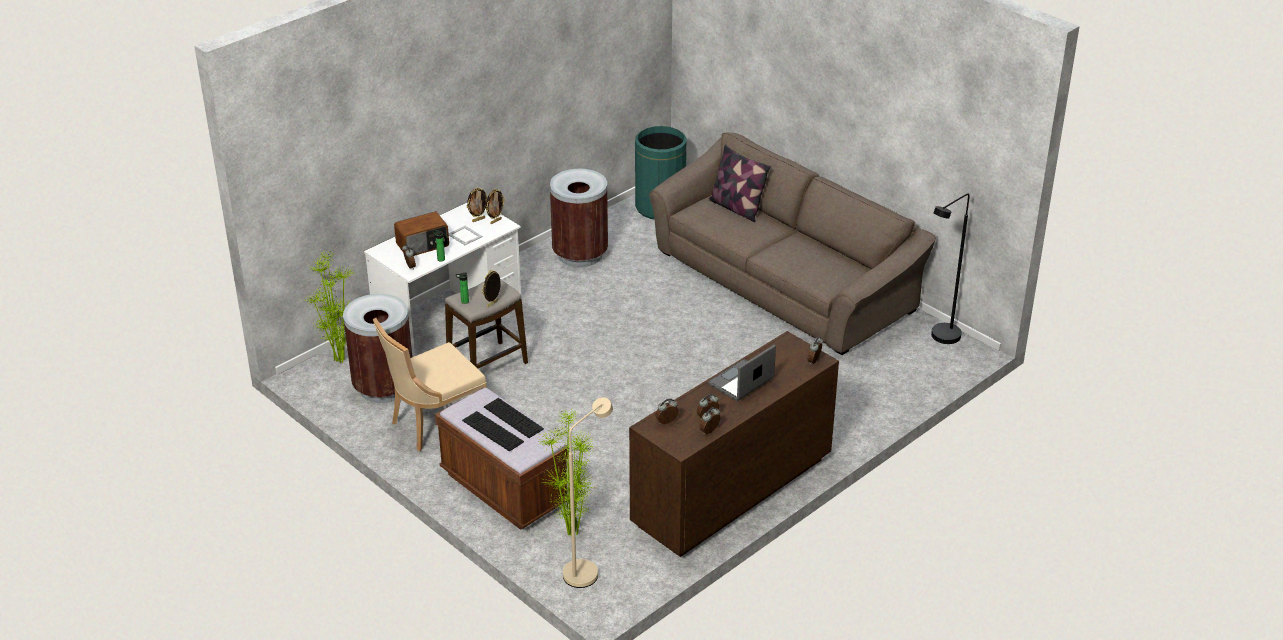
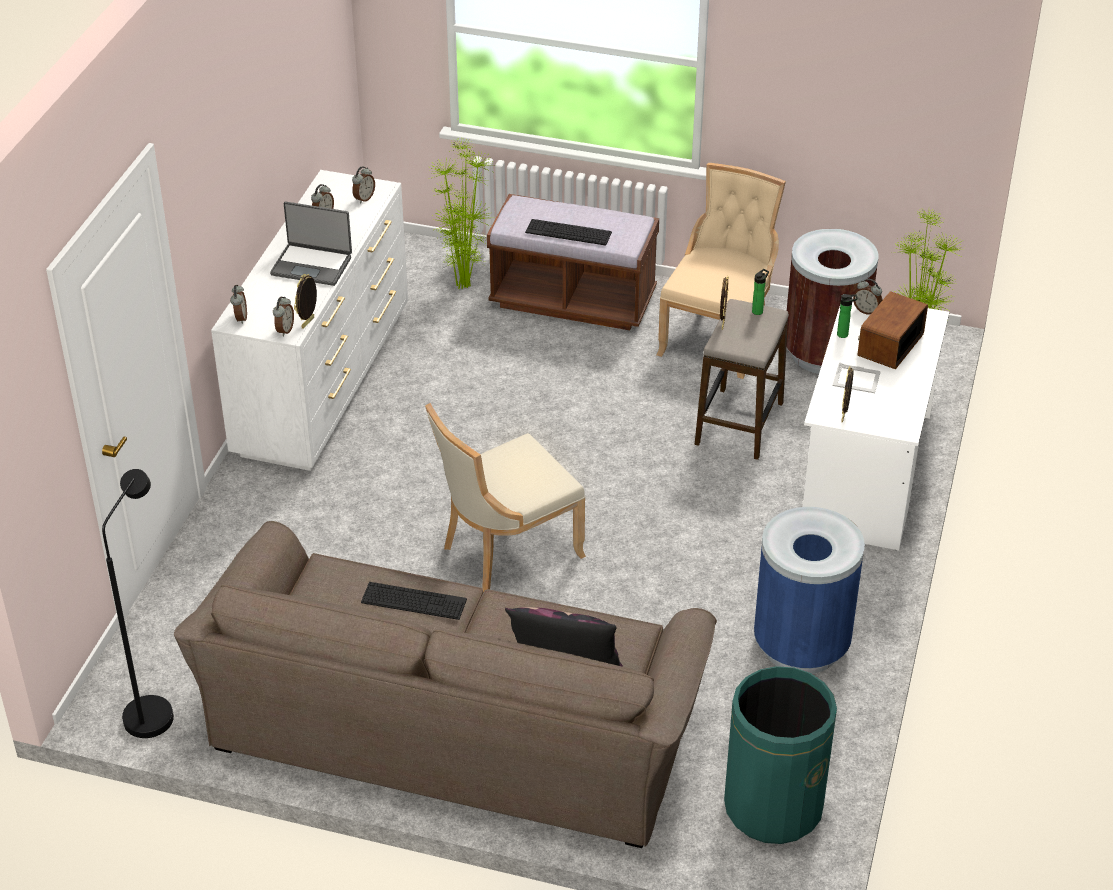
camera: 150 degrees right, 5 degrees up
(478, 219) = (870, 409): picture frame -> picture frame (308, 323)
(492, 431) = (576, 213): keyboard -> keyboard (413, 601)
(580, 254) = (801, 646): brown trash can -> blue trash can
(587, 569) = (420, 261): beige floor lamp -> none
(693, 347) = (506, 551): none -> beige chair
(710, 432) = (310, 204): alarm clock -> alarm clock (284, 330)
(731, 493) = (325, 382): brown dresser -> white dresser
(741, 382) = (312, 265): laptop -> laptop turned 90 degrees clockwise

